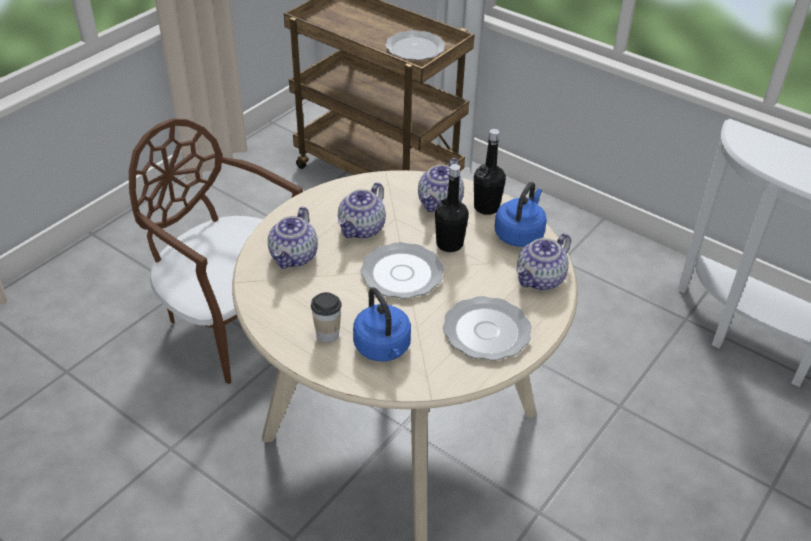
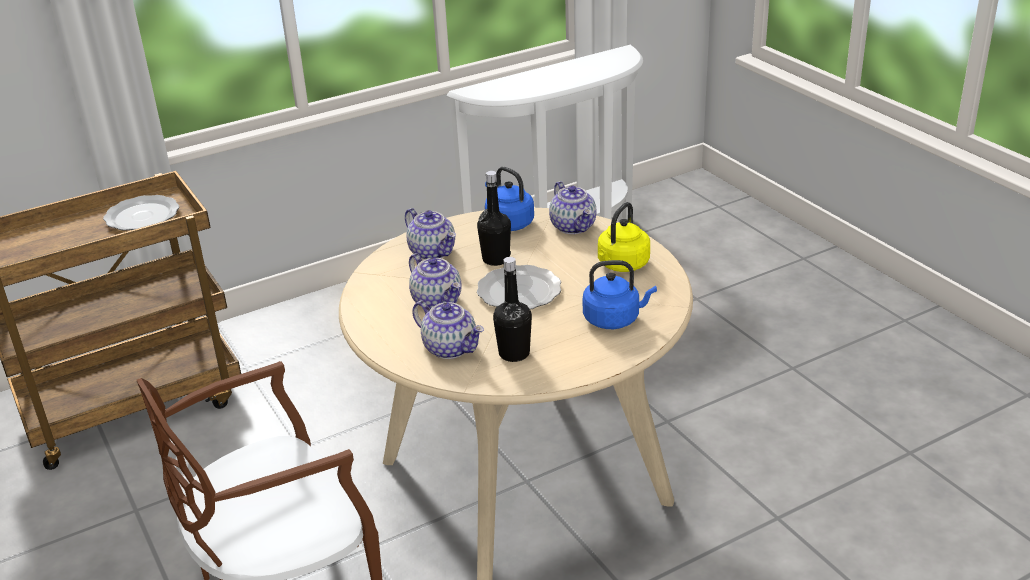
camera: 65 degrees left, 10 degrees down
(327, 334) = (578, 346): cup -> none
(485, 331) = (622, 265): plate -> yellow kettle
(486, 207) = (458, 230): black bottle -> black bottle (514, 353)

